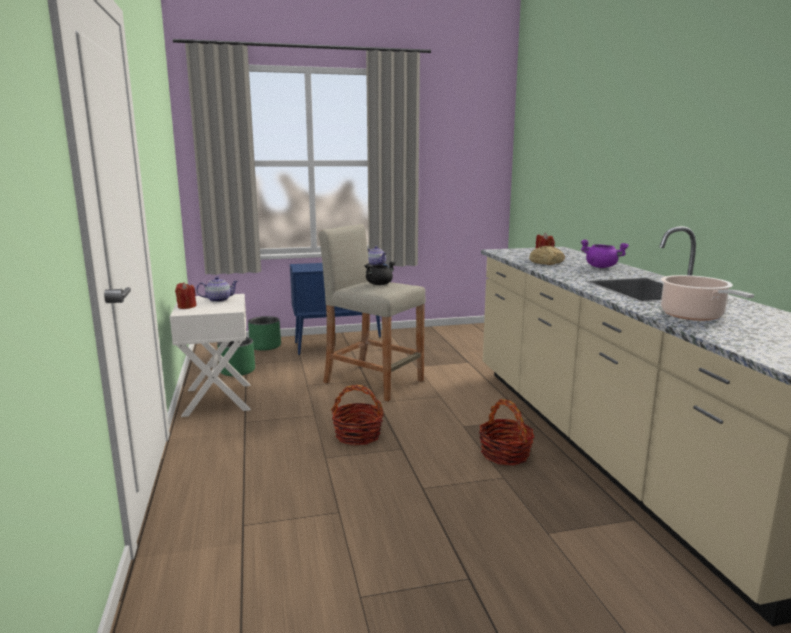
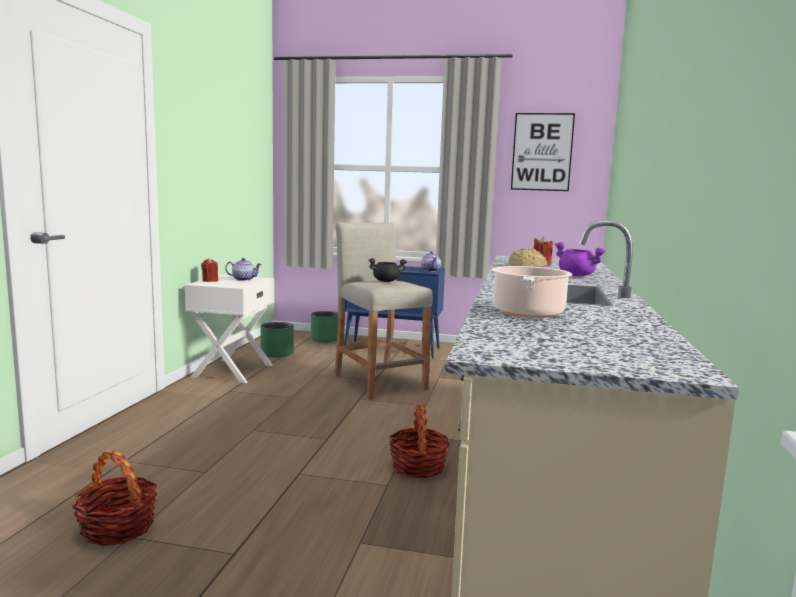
camera: 25 degrees right, 5 degrees down
(358, 435) = (303, 420): basket -> basket (118, 528)
(456, 144) = (542, 152): none -> picture

